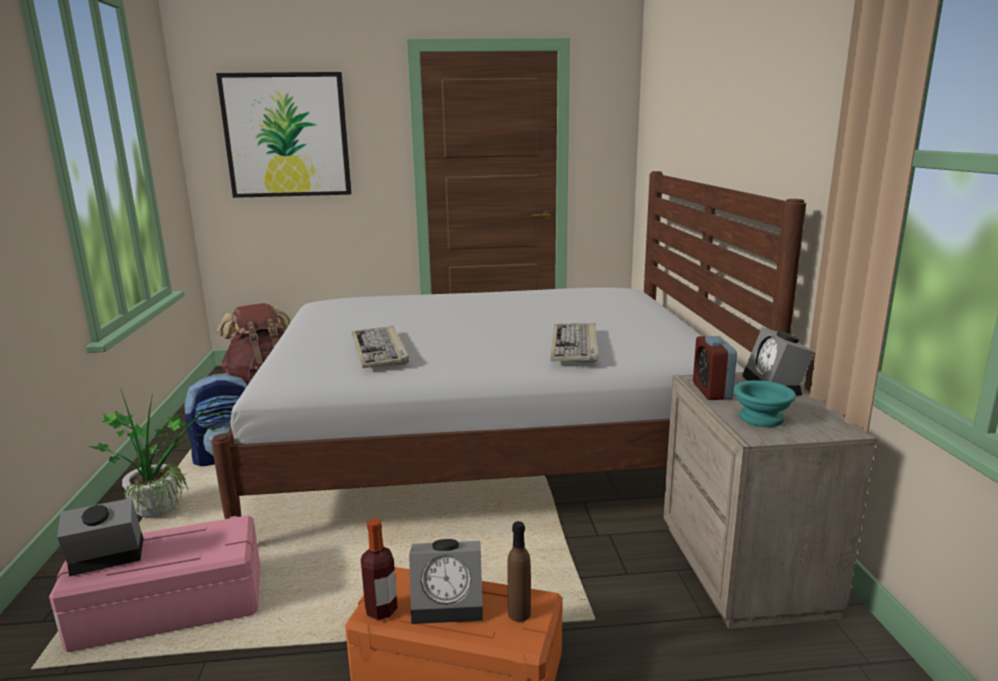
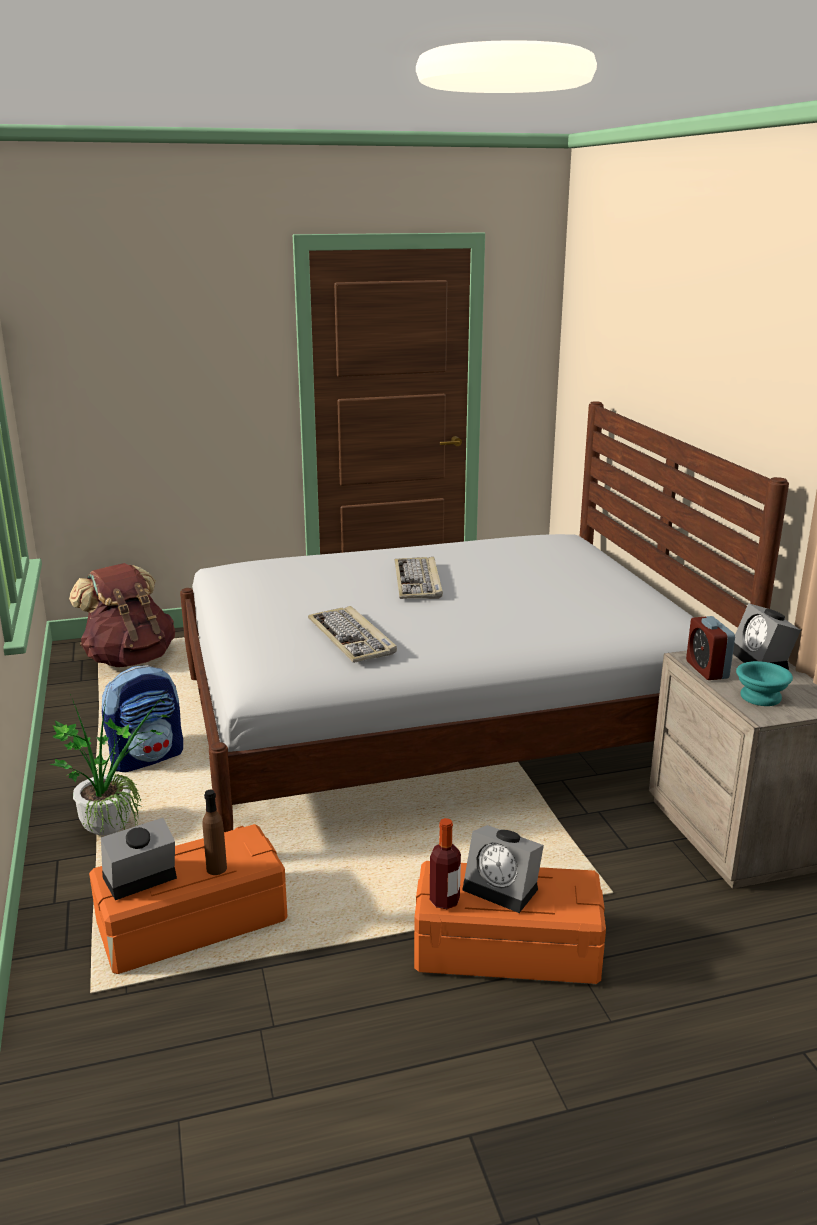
camera: 10 degrees left, 5 degrees up
(169, 608) = (192, 924): pink storage box -> orange storage box
(287, 135) = (144, 354): picture -> none
(450, 603) = (504, 888): alarm clock -> alarm clock turned 45 degrees clockwise
(519, 613) = (569, 891): brown bottle -> brown bottle (216, 868)
(575, 346) = (553, 622): keyboard -> keyboard (418, 581)

